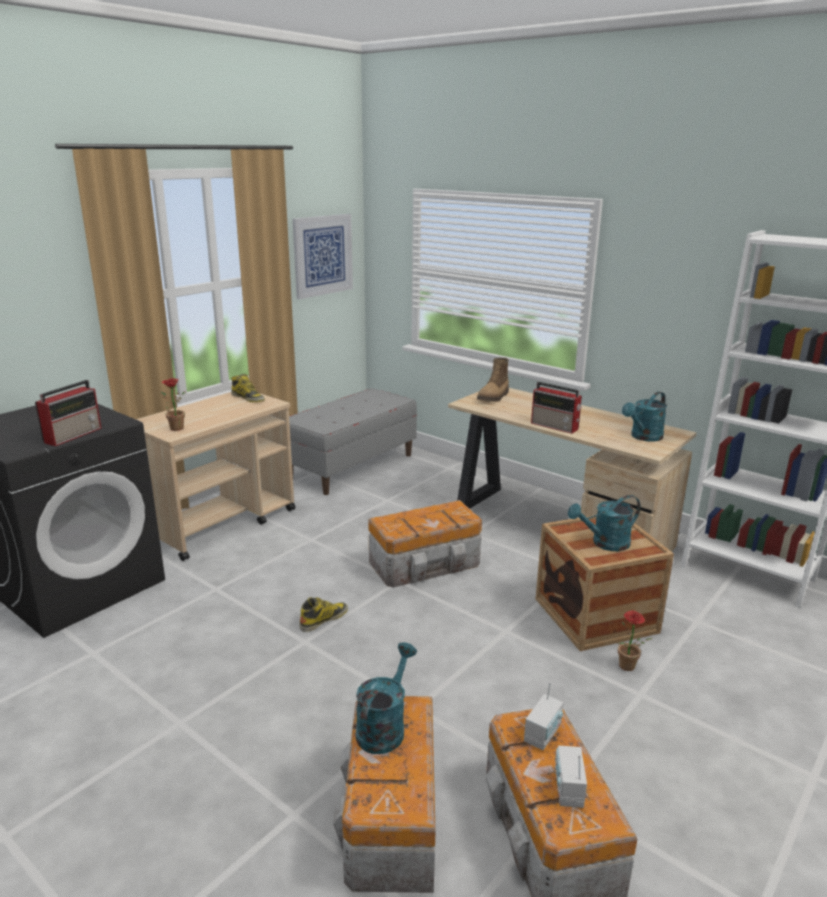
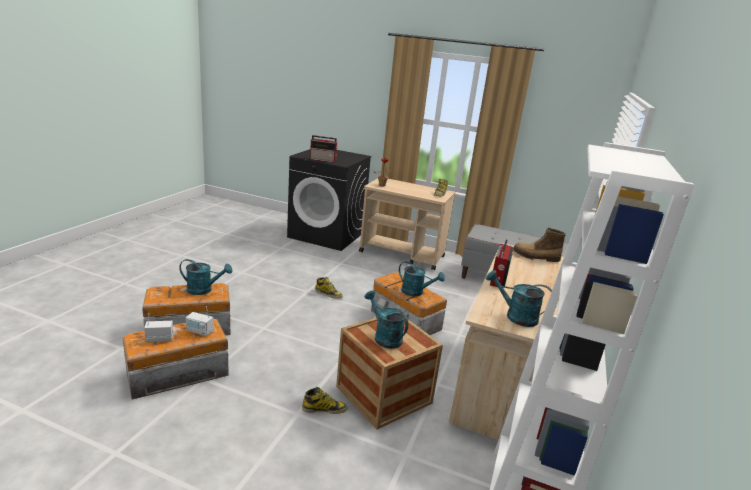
camera: 70 degrees right, 0 degrees up
(323, 255) = (564, 132): picture -> none
(440, 515) = (416, 292): none -> turquoise watering can
(627, 668) = (324, 409): potted plant -> boot

